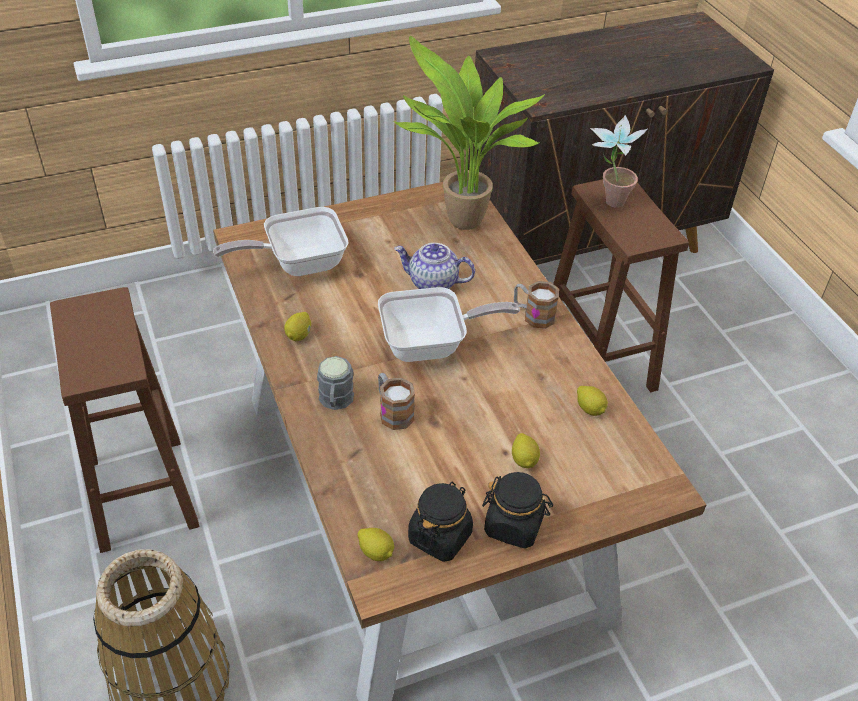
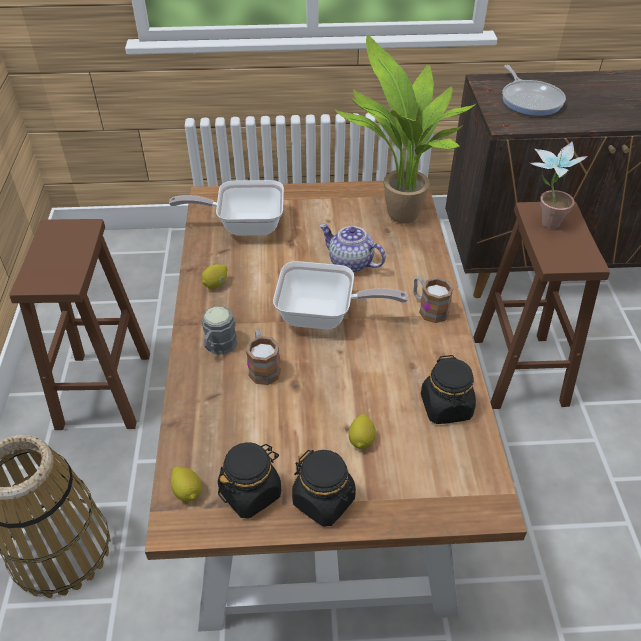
camera: 20 degrees right, 0 degrees up
(555, 71) = (530, 100): none -> frying pan
(590, 409) = (446, 407): lemon -> black jar

